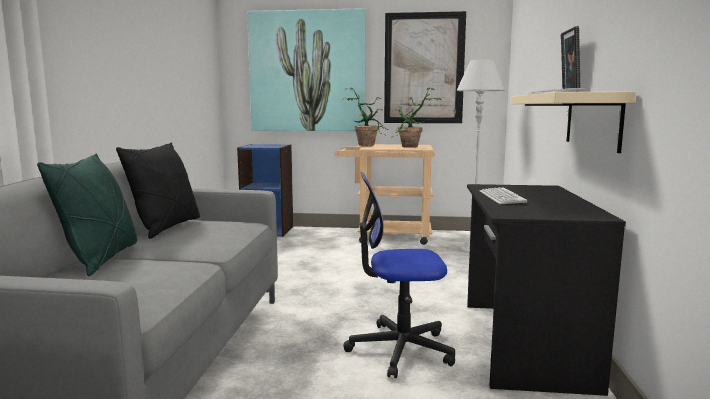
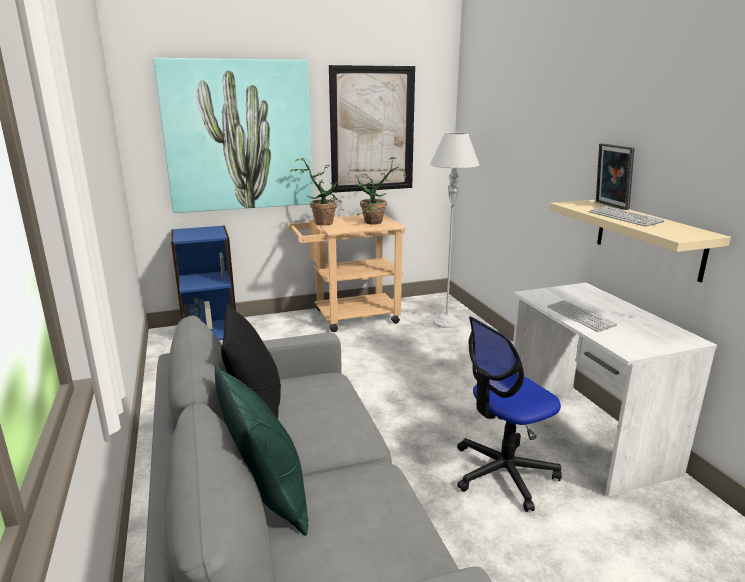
camera: 25 degrees left, 10 degrees up
(522, 343) = (585, 435): black desk -> white desk

